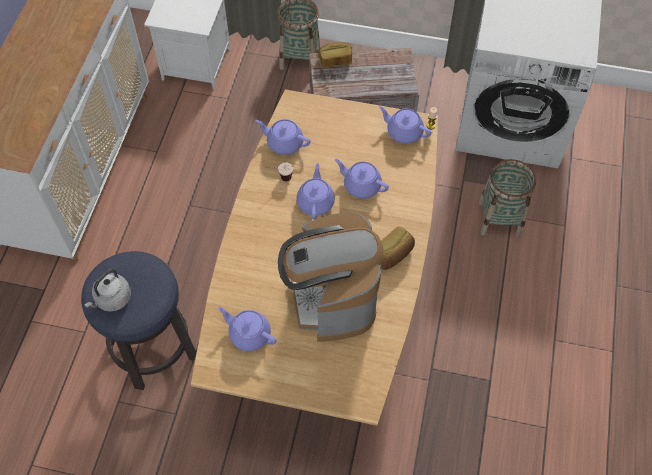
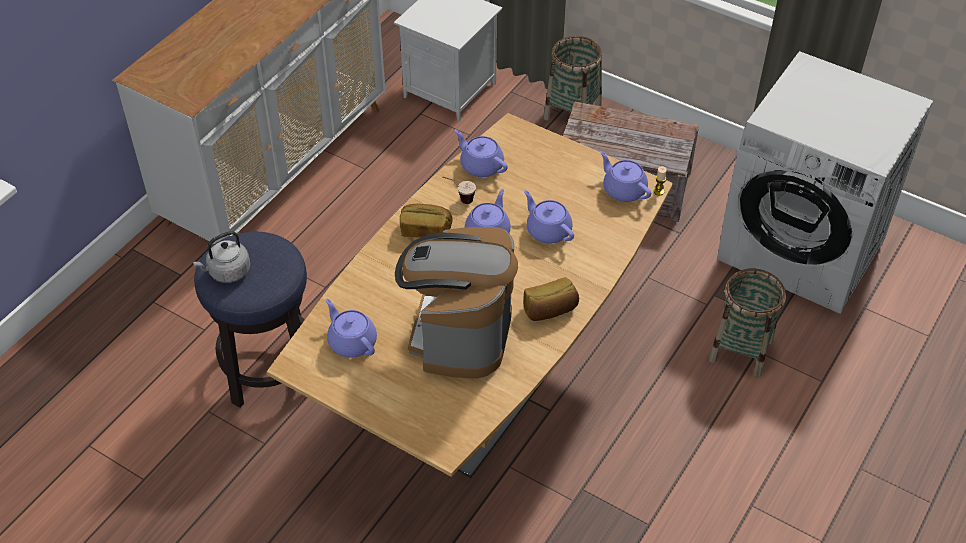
camera: 20 degrees right, 10 degrees down
(335, 60) = (601, 116): bread -> bread (425, 230)

